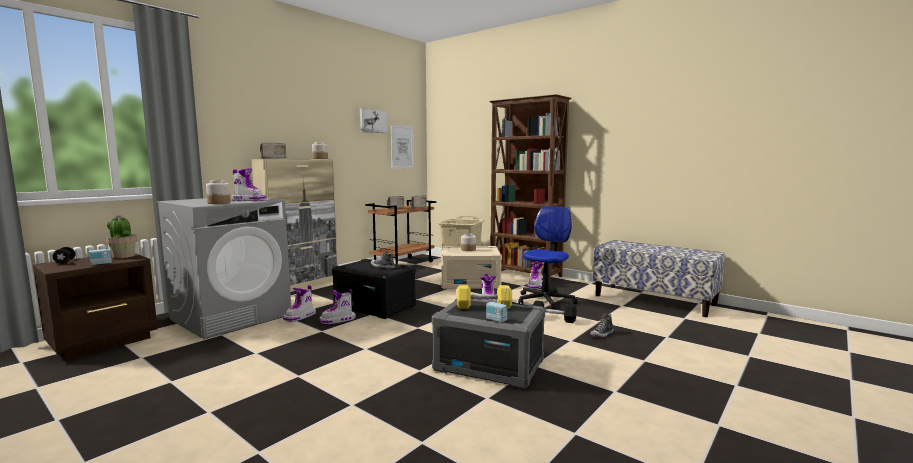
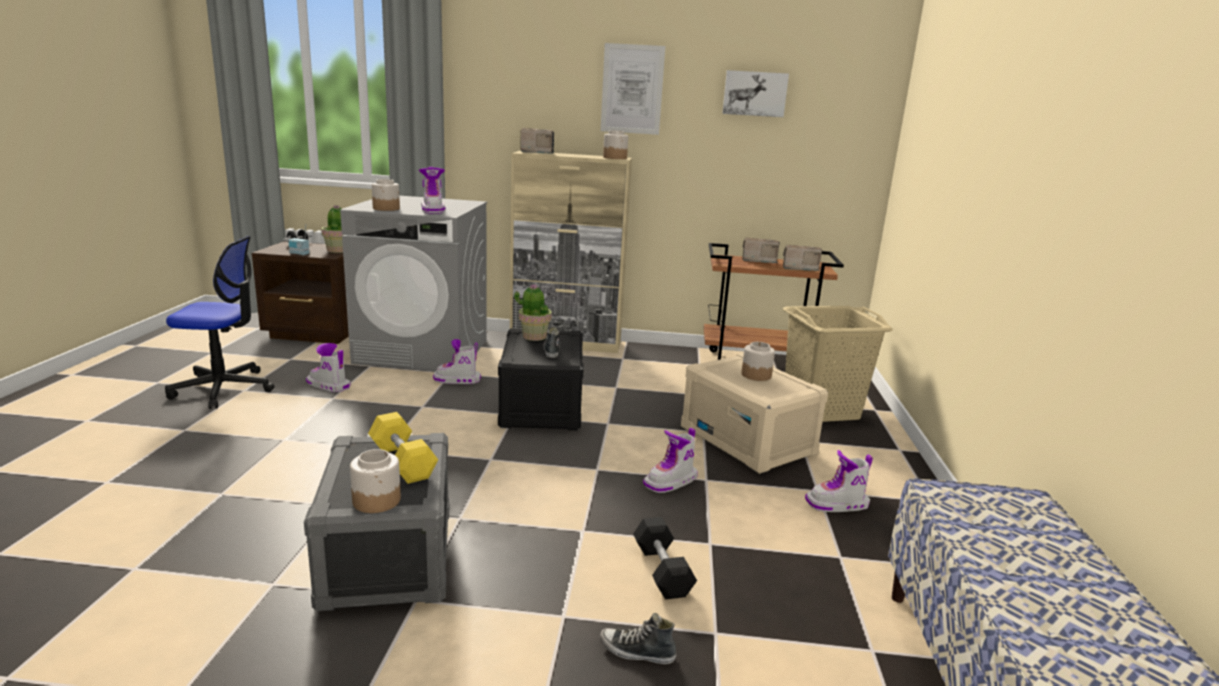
camera: 55 degrees right, 10 degrees up
(338, 320) = (466, 403): boot -> boot (328, 385)
(356, 266) = (534, 336): none -> potted plant
(402, 147) = (823, 145): picture -> picture (632, 89)
(496, 320) = (337, 485): radio -> none
(521, 315) = (377, 500): none -> jar
(525, 274) = (898, 476): brown bookcase -> none
(545, 300) = (759, 537): office chair -> office chair (223, 389)

